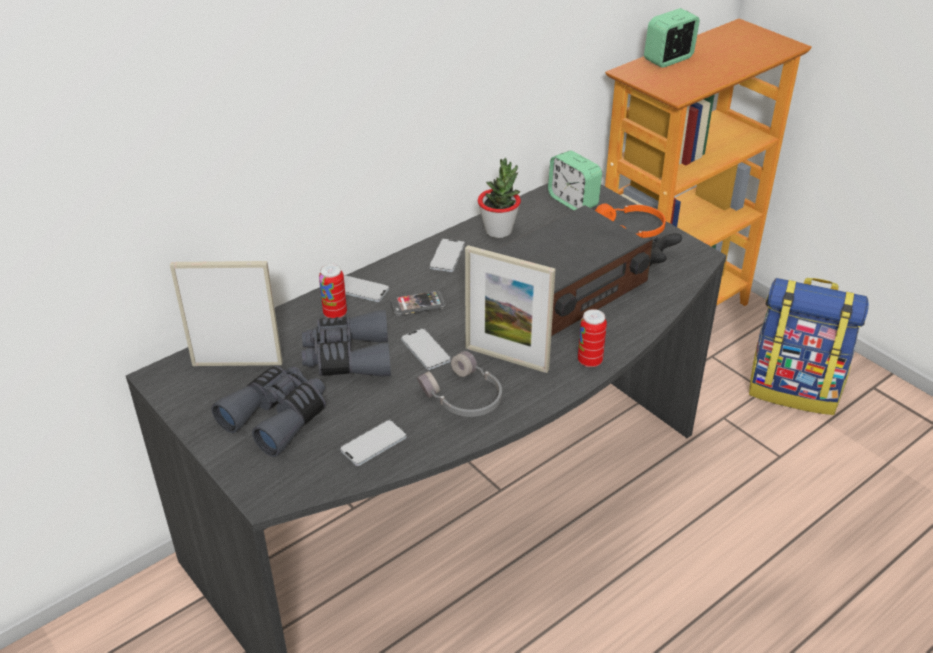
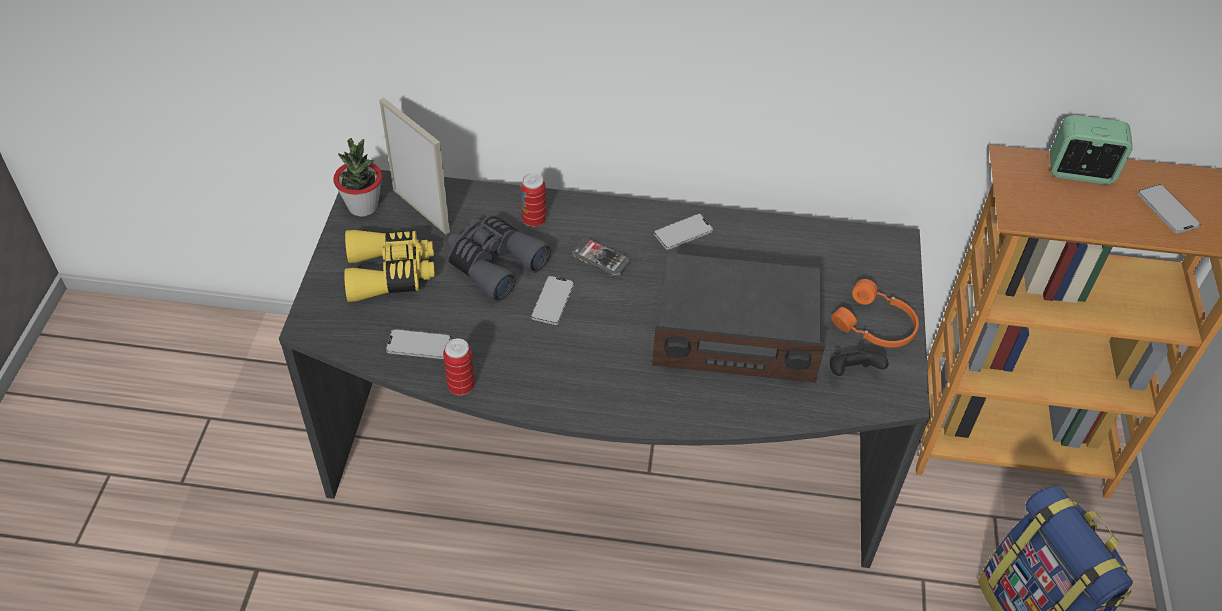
camera: 45 degrees right, 10 degrees up
(278, 417) = (390, 273): grey binoculars -> yellow binoculars
(360, 289) = (578, 213): phone -> phone (1167, 210)
(463, 397) = (523, 361): grey headphones -> none
(498, 230) = (758, 240): potted plant -> potted plant (363, 206)
(506, 358) = (599, 356): picture frame -> none
(573, 201) = (866, 258): alarm clock -> none
(590, 361) = (657, 412): can -> can (461, 386)

